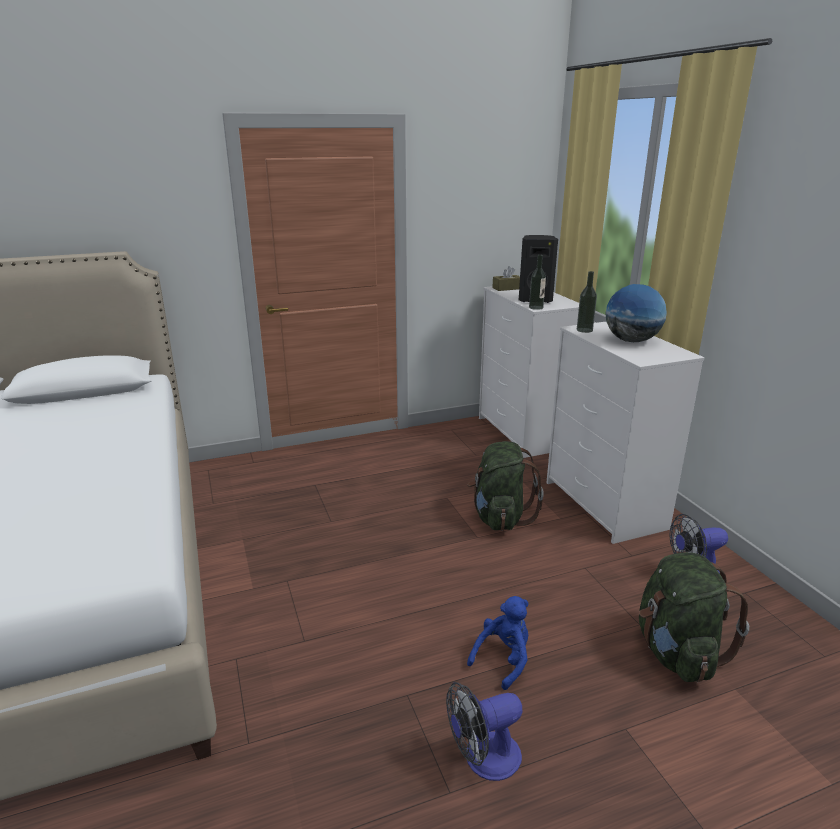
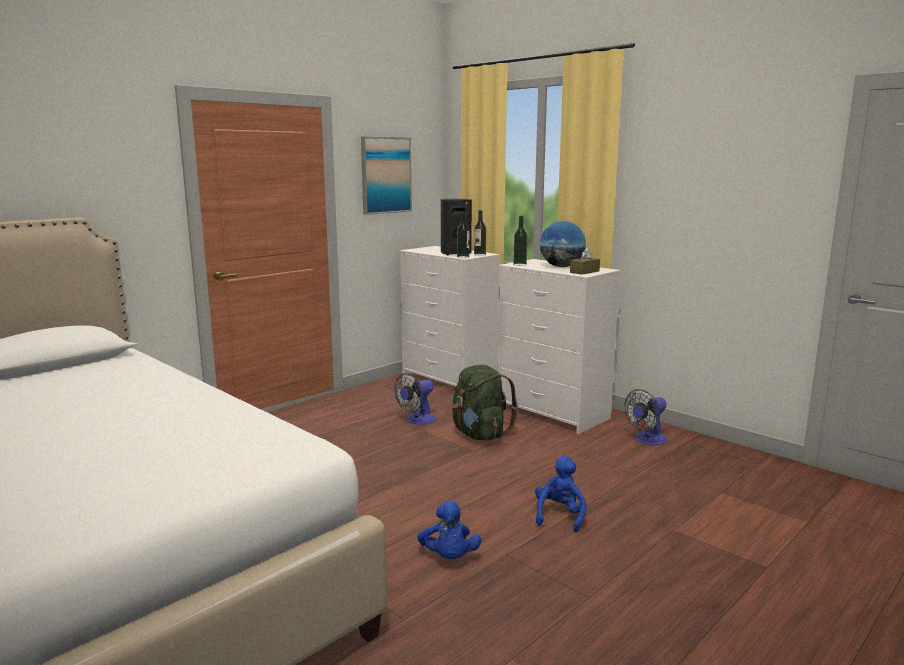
camera: 25 degrees left, 10 degrees down
(347, 677) = (449, 557): none -> blue plush toy
(473, 202) = (385, 175): none -> picture
(483, 759) = (596, 573): fan -> fan (417, 420)
(507, 288) = (420, 249): brown tissue box -> brown tissue box (584, 272)
(561, 305) = (480, 254): none -> bottle
(676, 652) = (671, 483): green backpack -> none

